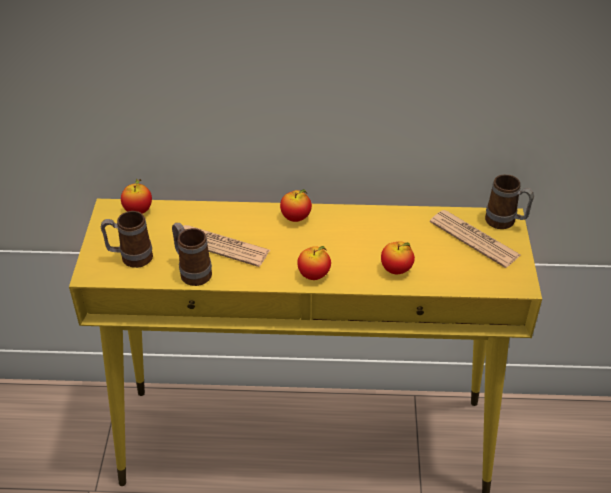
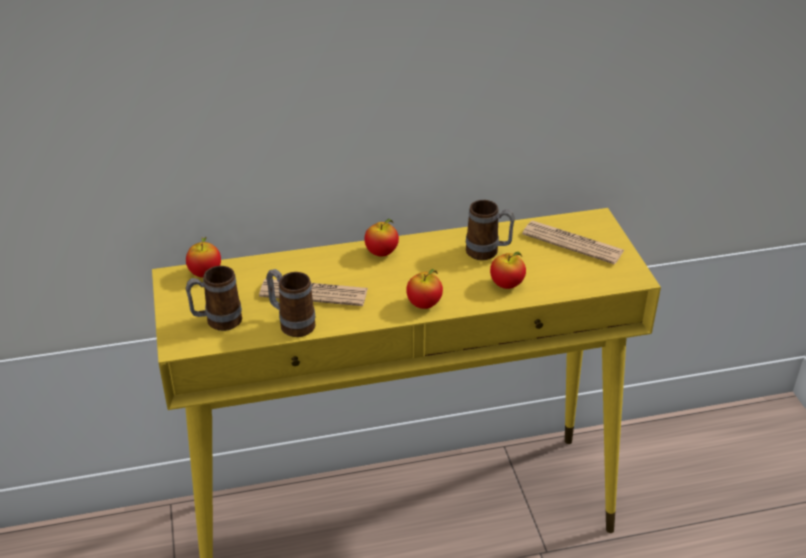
camera: 15 degrees left, 5 degrees down
(505, 223) = (597, 223): mug -> mug (488, 253)

